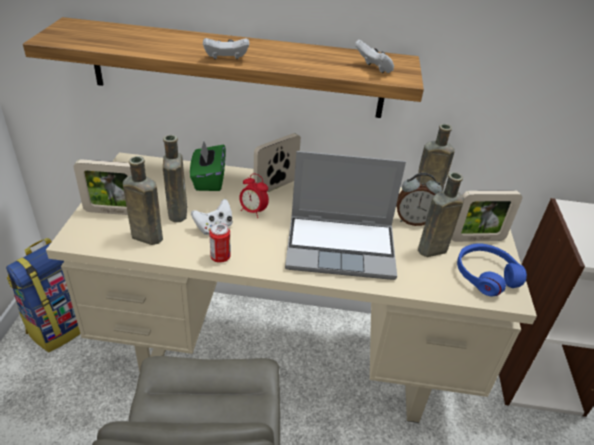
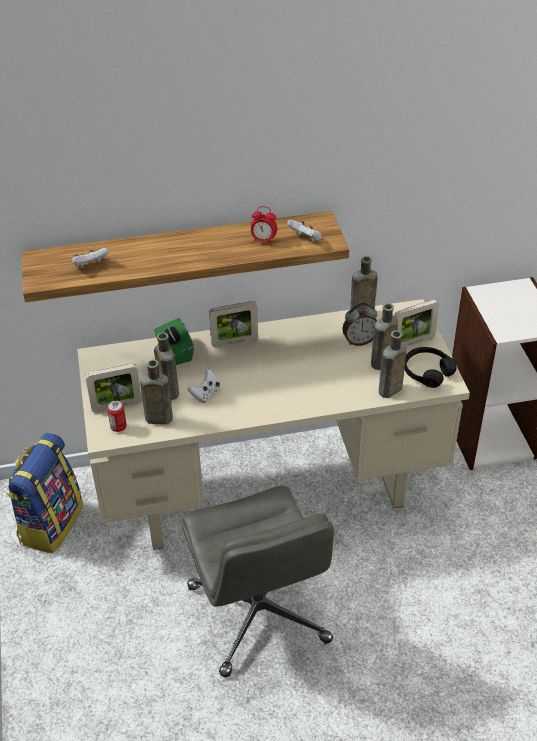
camera: 15 degrees left, 5 degrees up
(220, 257) = (226, 417): can -> can (118, 427)
(226, 59) = (191, 263): white game controller -> white game controller (90, 265)
(253, 211) = (229, 371): alarm clock -> alarm clock (263, 241)
(275, 186) = (234, 342): picture frame -> picture frame turned 135 degrees counterclockwise
(342, 247) = (313, 381): laptop -> none
(429, 283) = (389, 390): none -> brown bottle
(485, 275) = (427, 372): blue headphones -> black headphones

